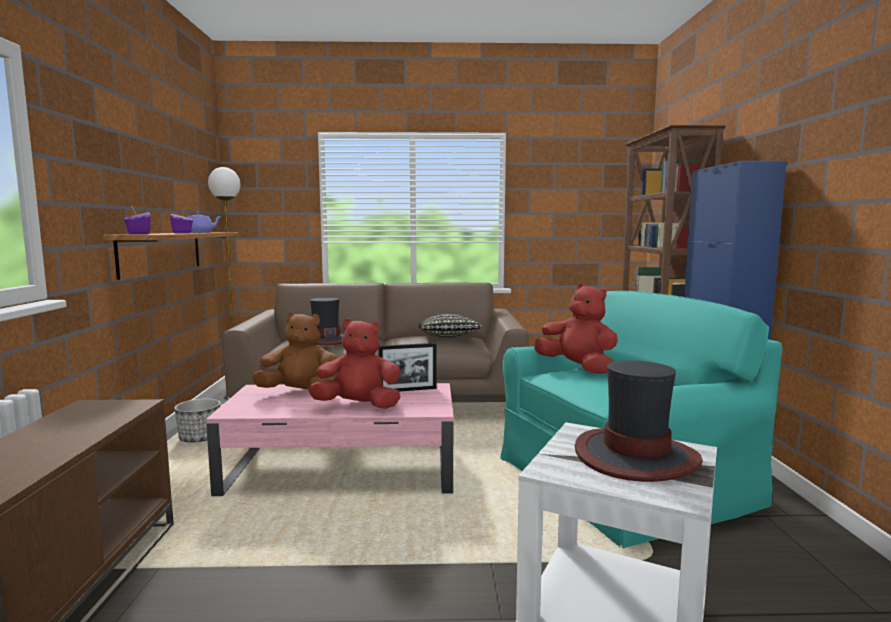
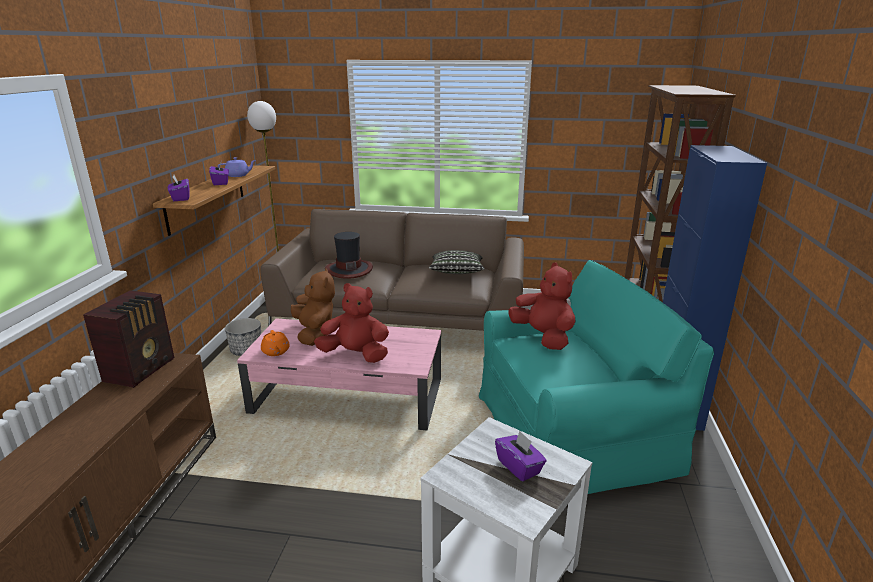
camera: 10 degrees right, 15 degrees up
(82, 414) = (142, 369): none -> radio
(255, 409) = (276, 352): none -> orange teapot
(300, 393) = (315, 334): brown plush toy -> brown plush toy turned 60 degrees clockwise
(408, 390) = (402, 337): picture frame -> none
(635, 456) = (519, 467): hat -> purple tissue box

